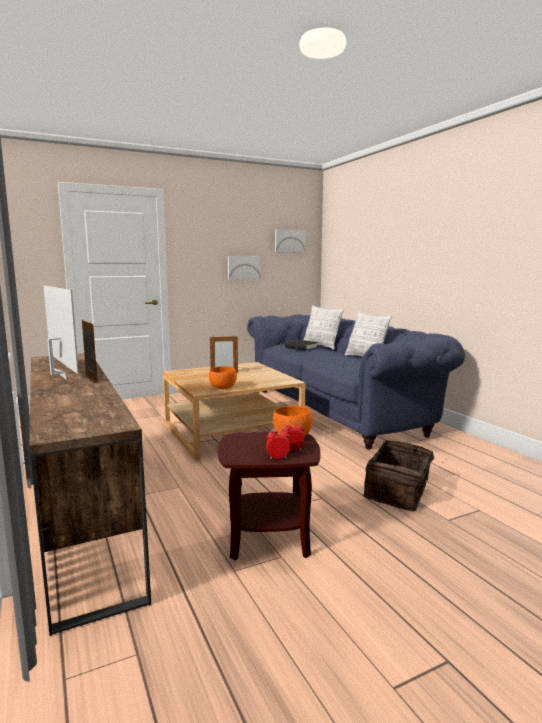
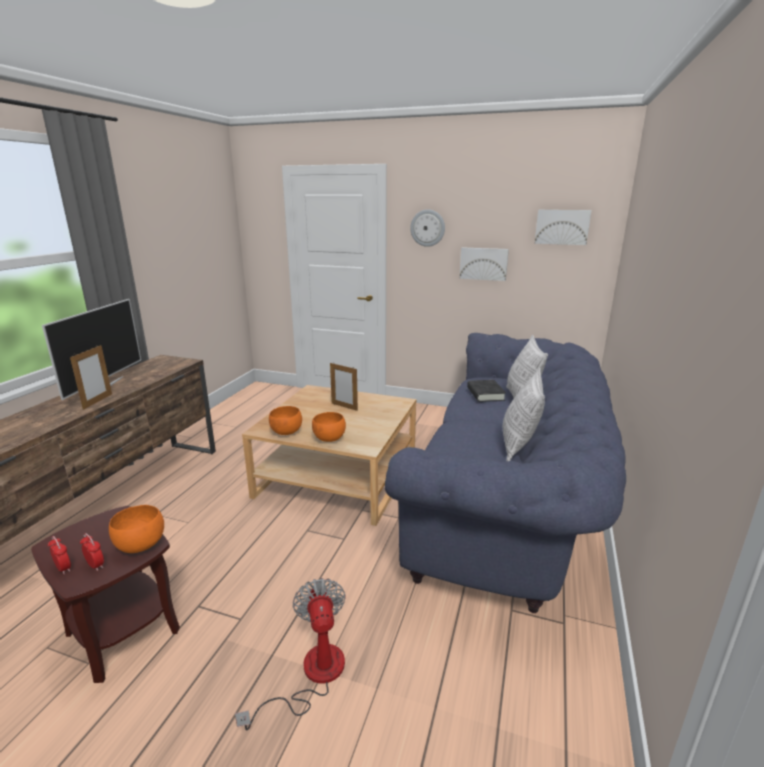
camera: 45 degrees right, 10 degrees up
(200, 241) = (427, 228): none -> wall clock
(259, 384) = (329, 439): none -> orange bowl
(398, 493) = (312, 676): basket -> fan

